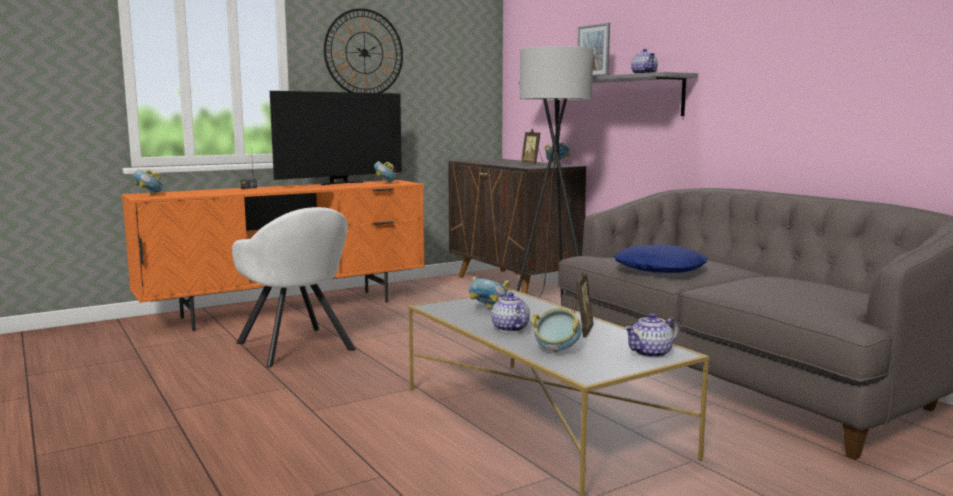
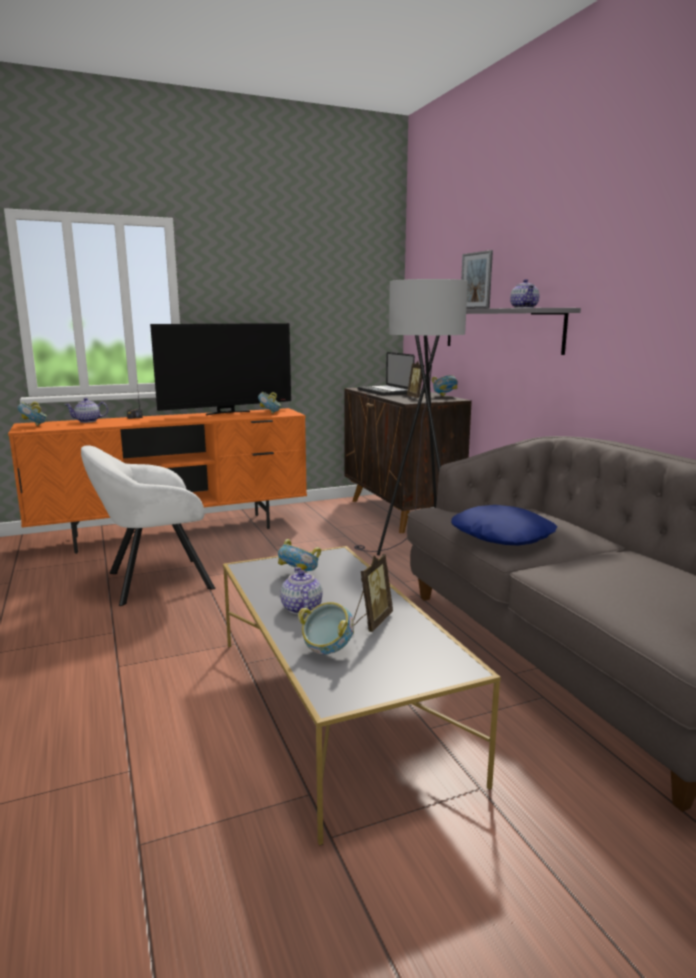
camera: 10 degrees right, 5 degrees up
(297, 348) = (153, 581): white armchair -> white armchair turned 90 degrees clockwise
(364, 53) = (257, 282): wall clock -> none
(493, 162) = (384, 391): none -> laptop
(651, 353) = (433, 665): teapot -> teapot (88, 421)

